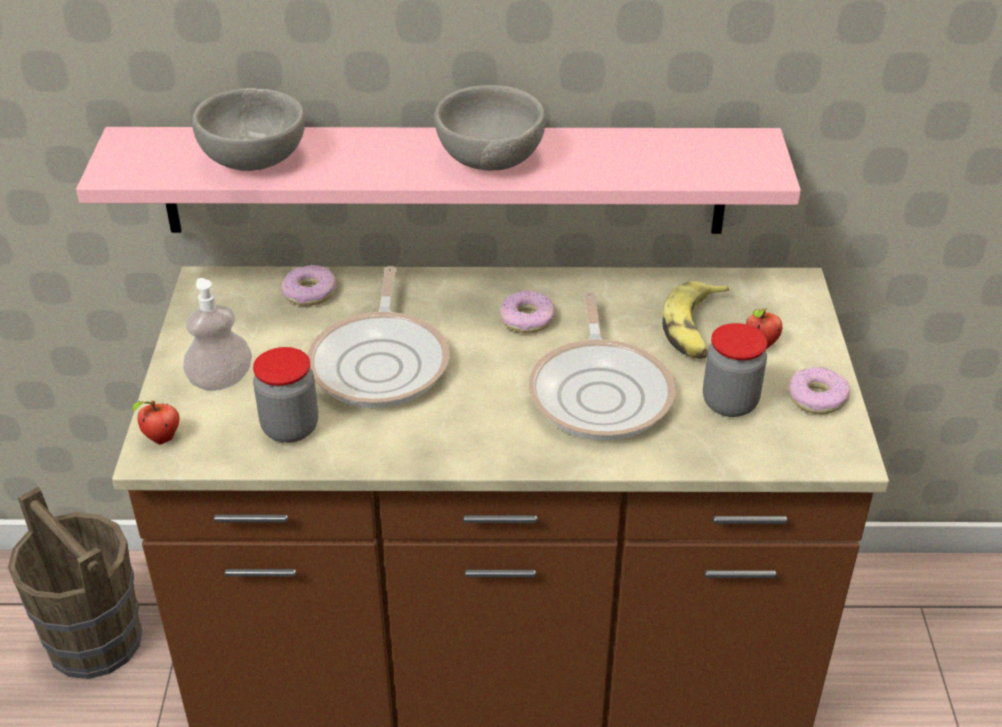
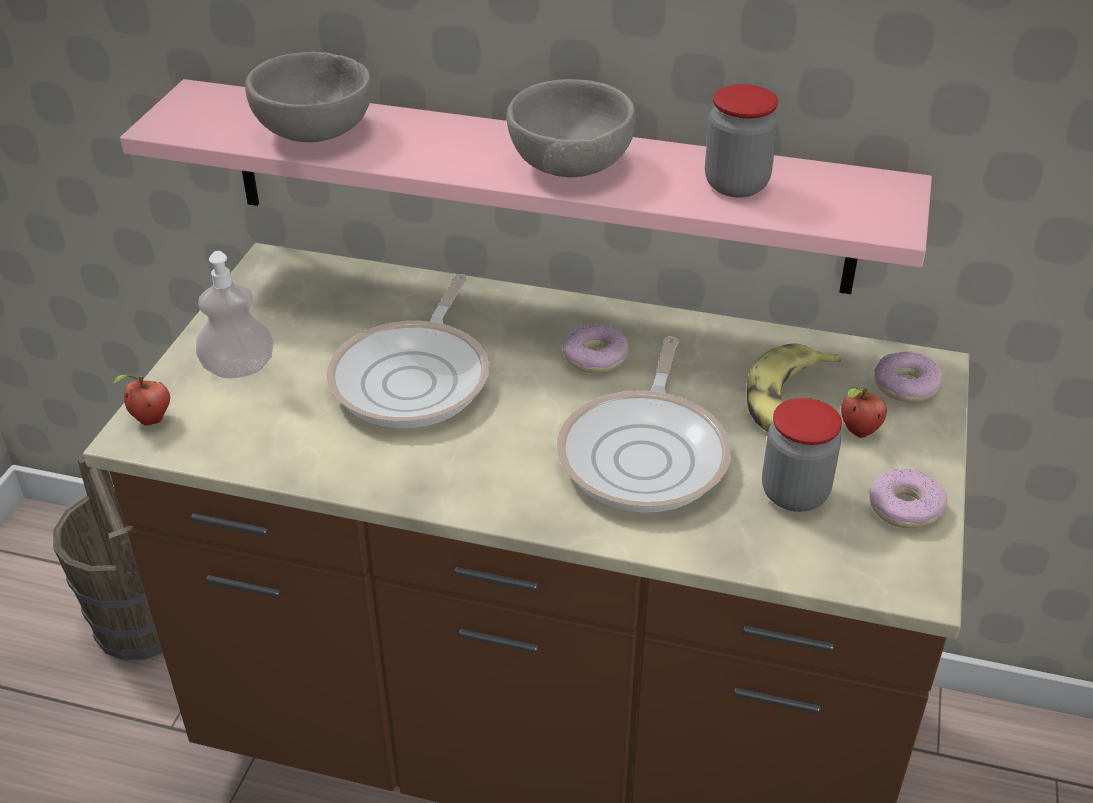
camera: 15 degrees right, 0 degrees up
(290, 428) = (287, 432): jar -> jar (736, 185)
(310, 293) = (372, 291): donut -> donut (906, 386)

